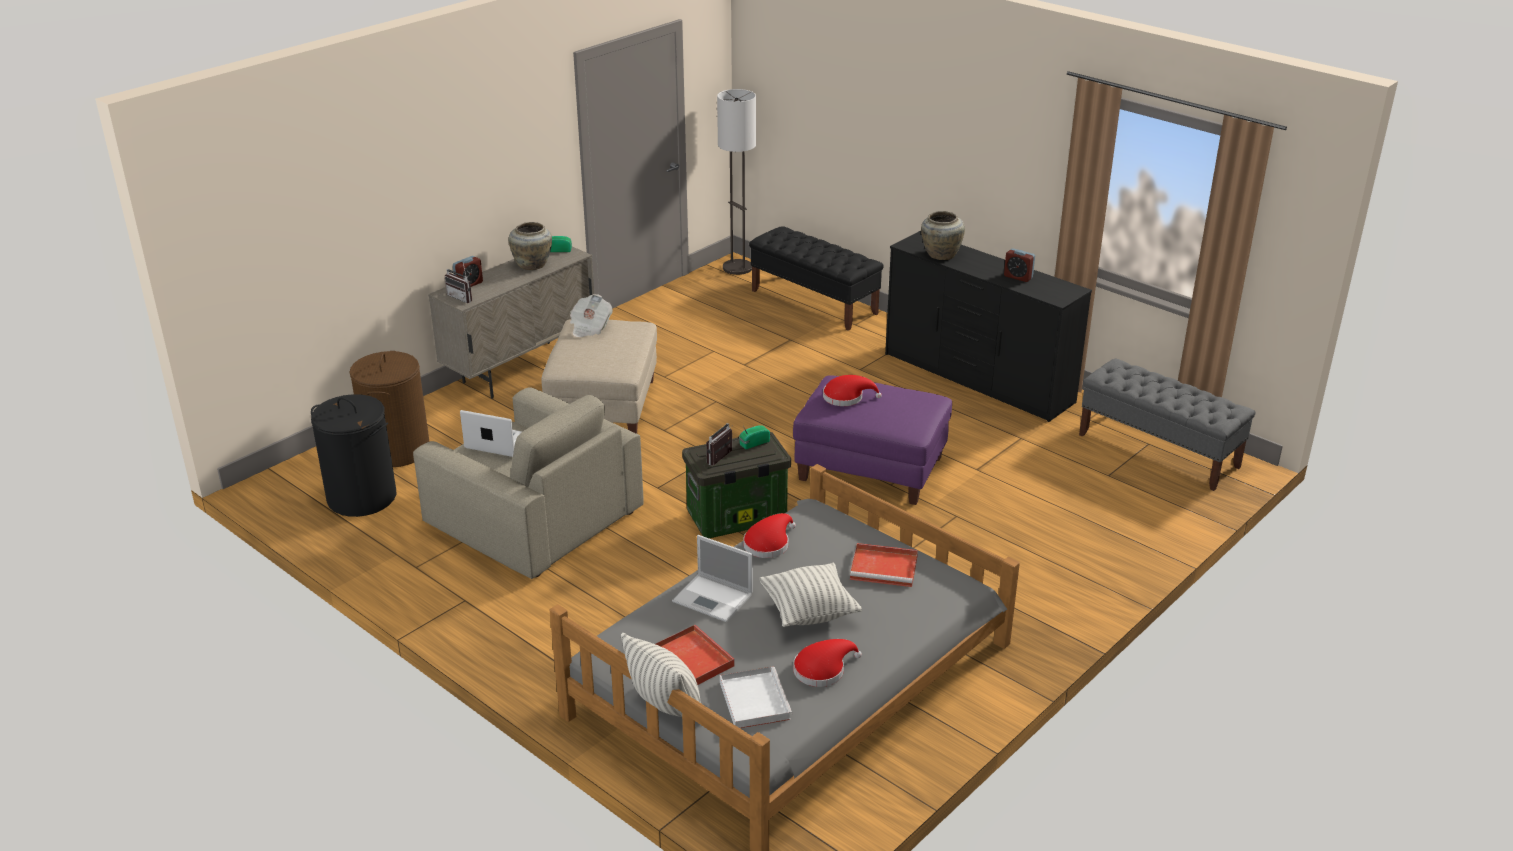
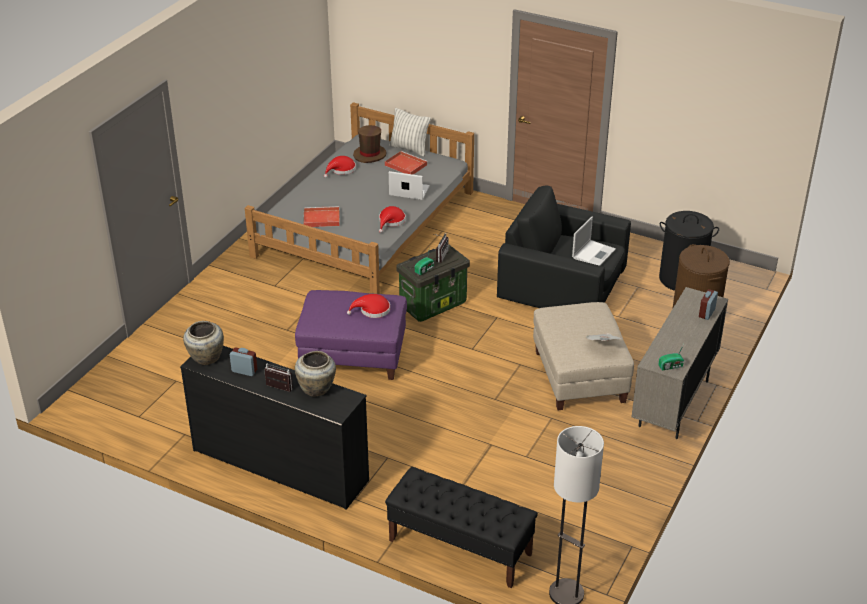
camera: 165 degrees right, 5 degrees up
(462, 297) = (698, 299): radio -> radio (277, 389)
(498, 442) = (594, 253): laptop -> laptop turned 60 degrees counterclockwise
(532, 517) = (563, 284): beige armchair -> black armchair
(533, 265) = (676, 343): beige vase -> beige vase (205, 358)
(753, 699) = (370, 155): white tray -> brown hat
(809, 612) = (356, 192): pillow -> none
(1159, 451) = (132, 410): grey bench -> none

